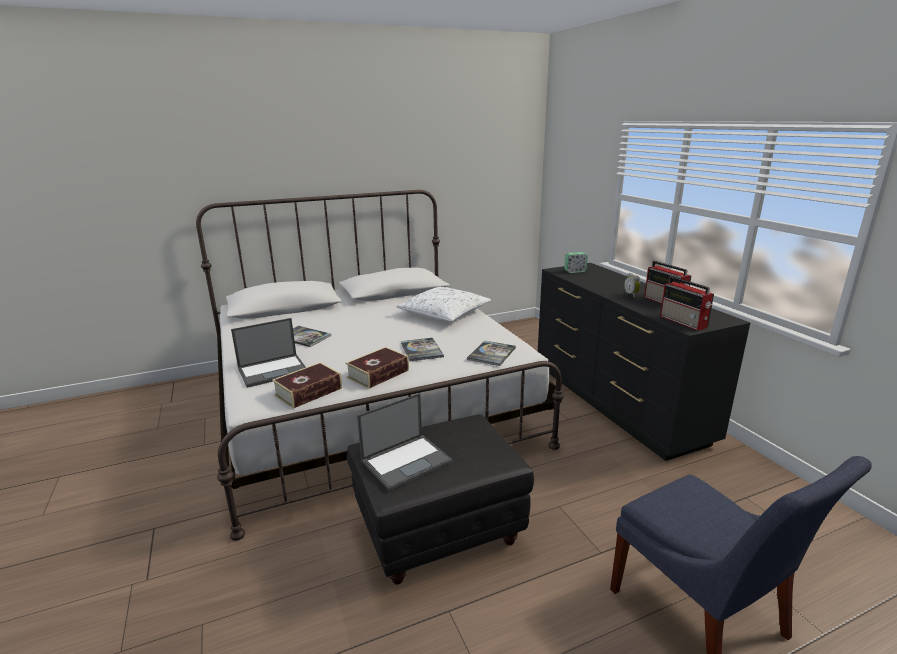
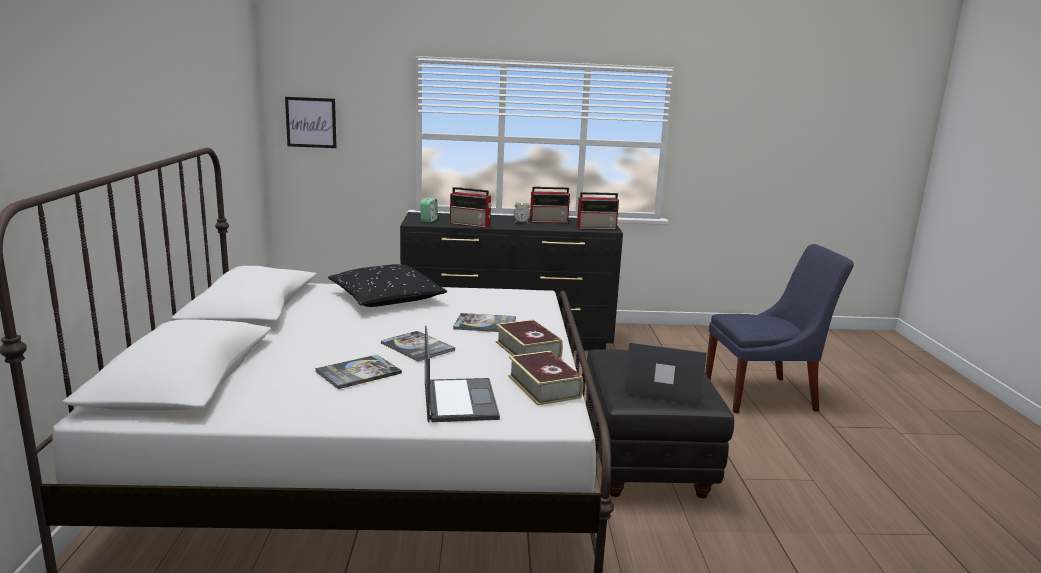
camera: 70 degrees left, 5 degrees down
(407, 461) = (662, 387): laptop -> laptop turned 60 degrees counterclockwise
(444, 313) = (387, 298): white pillow -> black pillow
(491, 354) = (527, 302): book -> book (417, 347)
(562, 178) = (311, 122): none -> picture
(588, 283) = (471, 224): none -> radio

